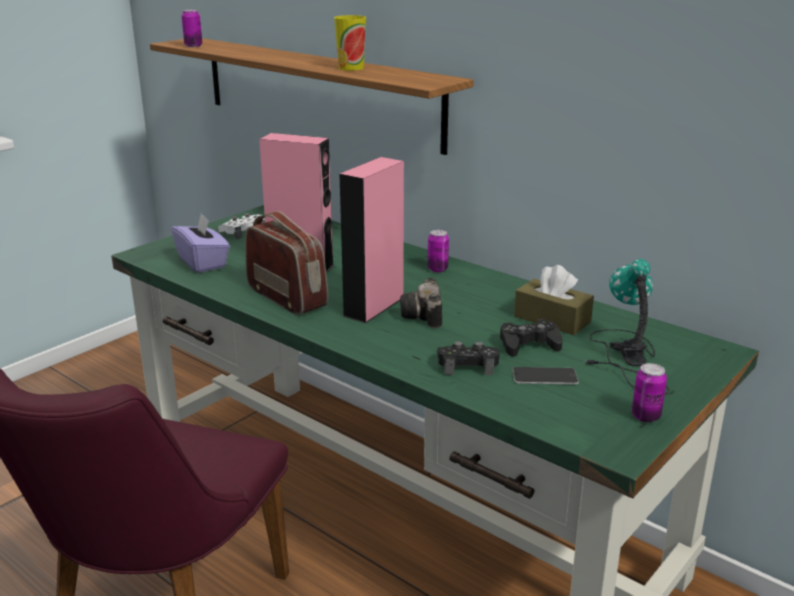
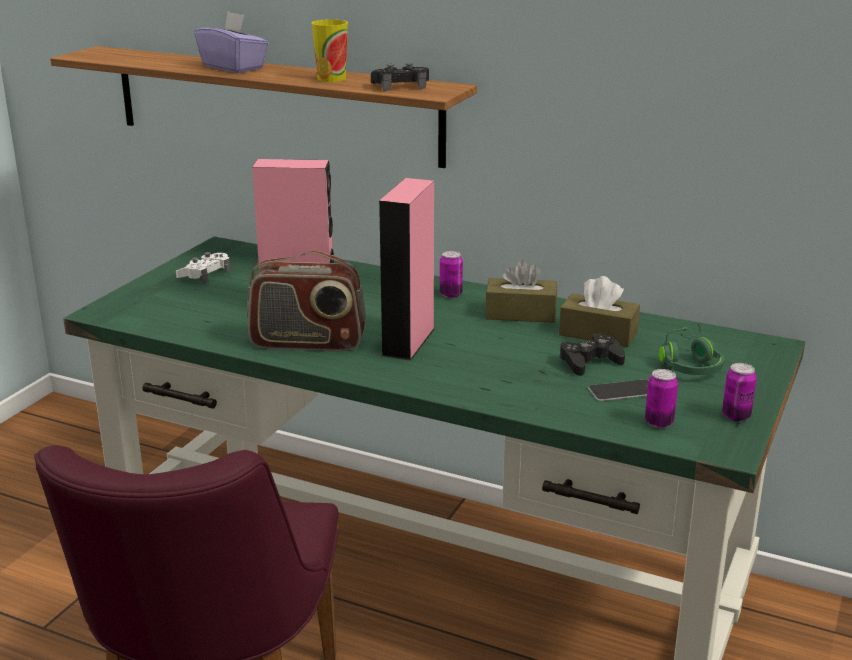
camera: 15 degrees left, 0 degrees up
(193, 46) = (110, 58): can -> can (659, 422)
(203, 262) = (182, 314): purple tissue box -> purple tissue box (234, 67)
(287, 297) = (307, 343): radio -> radio turned 150 degrees clockwise
(424, 317) = (468, 346): camera -> none
(468, 365) = (542, 390): black game controller -> black game controller (400, 86)
(490, 293) = (520, 313): none -> brown tissue box
(626, 358) = (689, 363): table lamp -> green headphones

